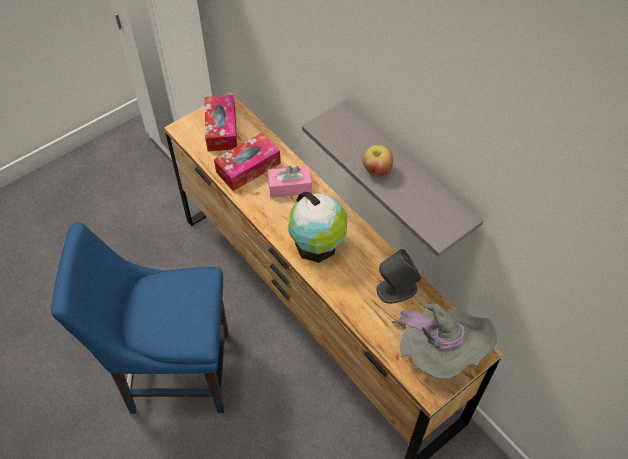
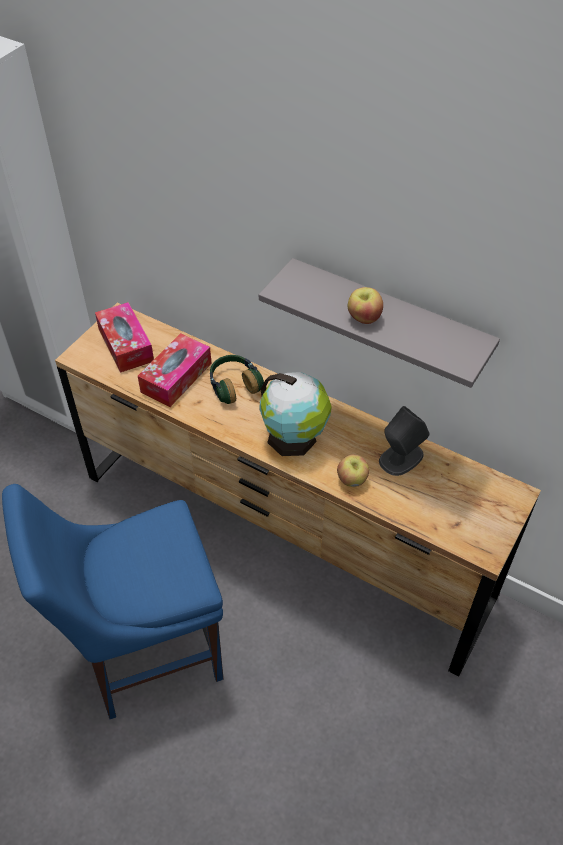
camera: 20 degrees left, 5 degrees down
(290, 187) = (234, 385): pink tissue box -> headphones
(348, 295) = (352, 480): none -> apple
(439, 352) = (477, 508): grey hat -> none

